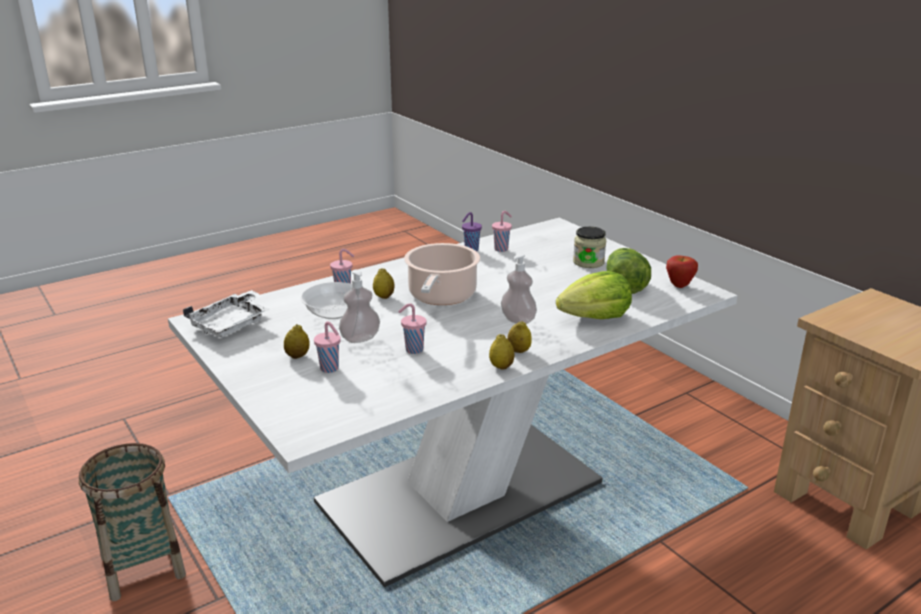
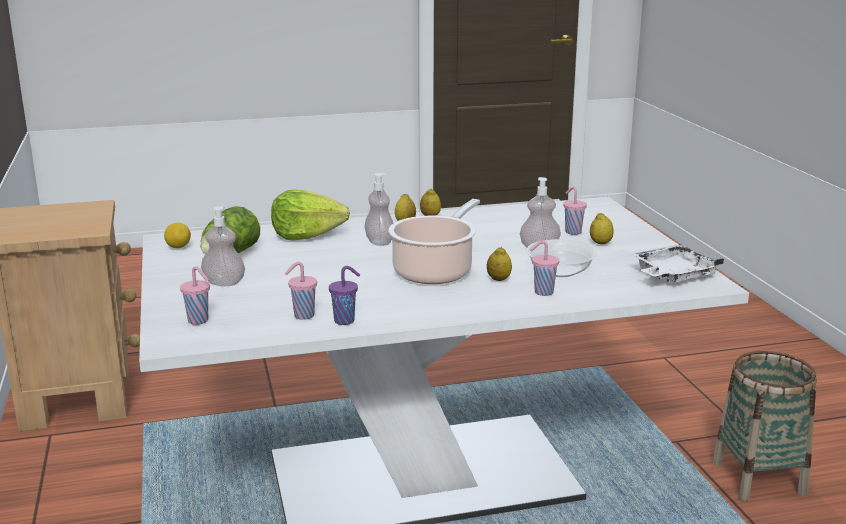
camera: 160 degrees left, 5 degrees down
(413, 350) = (495, 234): pink cup -> pink cup (199, 321)
(588, 262) = (224, 283): jar -> soap dispenser
(679, 286) = (178, 247): apple -> lemon

